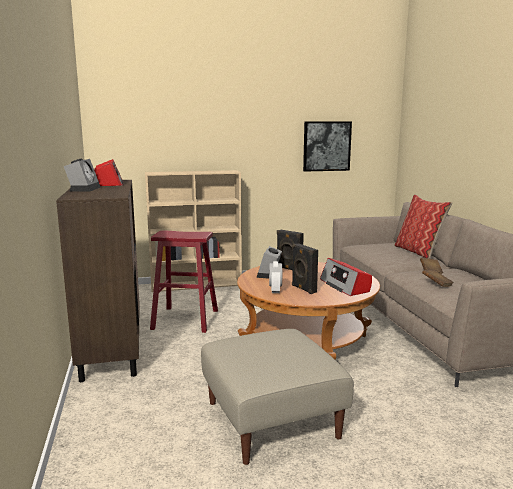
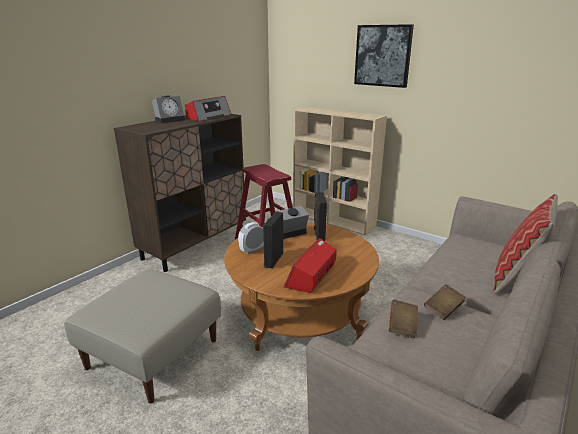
camera: 50 degrees right, 10 degrees up
(326, 146) = (507, 99): picture -> picture (383, 56)

